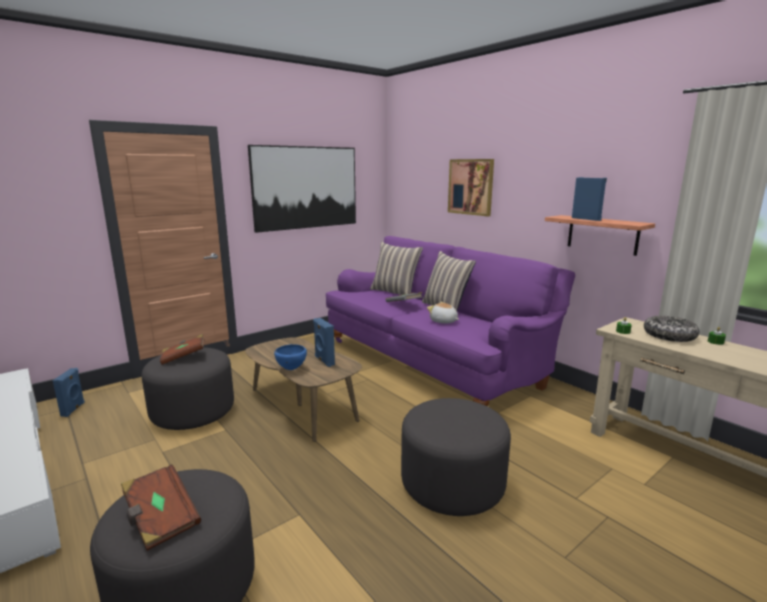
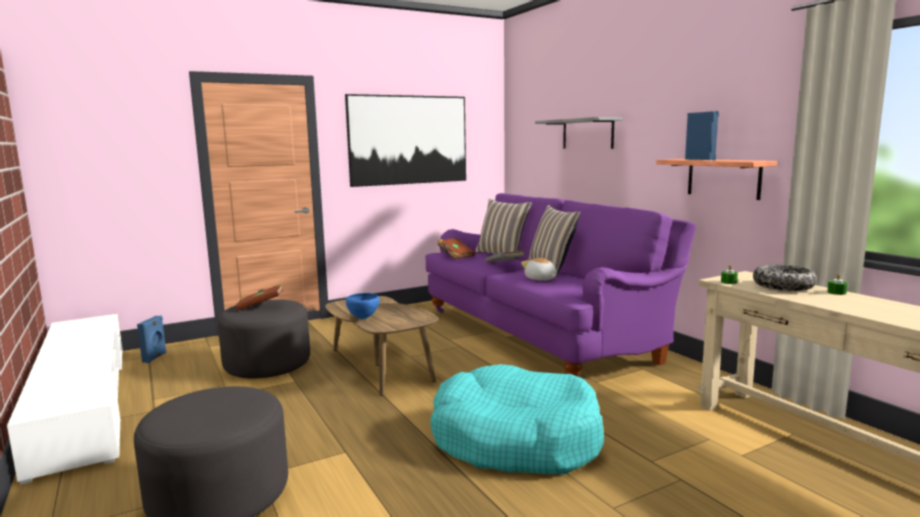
camera: 10 degrees right, 5 degrees down
(160, 519) = (197, 414): brown book -> brown book (455, 256)
(324, 361) = (400, 313): blue speaker -> none
(452, 483) = (515, 439): grey ottoman -> turquoise dog bed
(470, 187) = (587, 133): picture -> grey shelf

